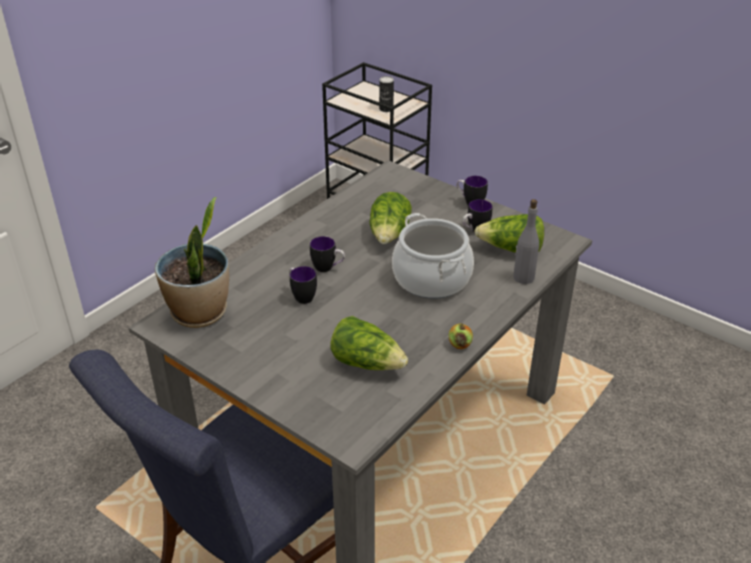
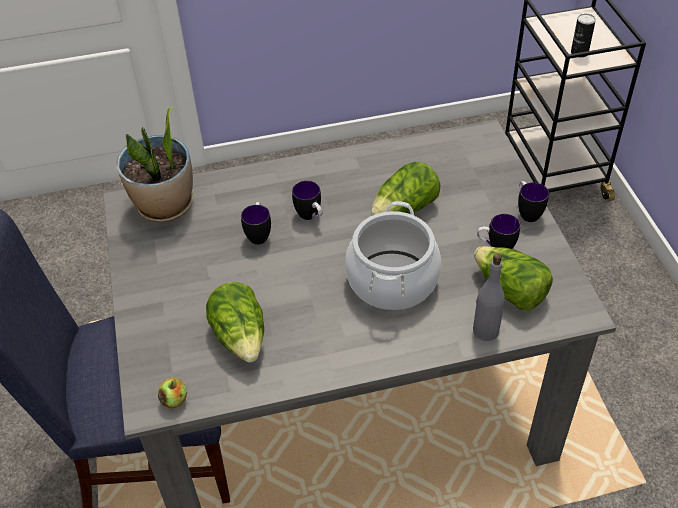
camera: 40 degrees right, 10 degrees up
(460, 344) = (340, 368): apple -> apple (174, 400)

